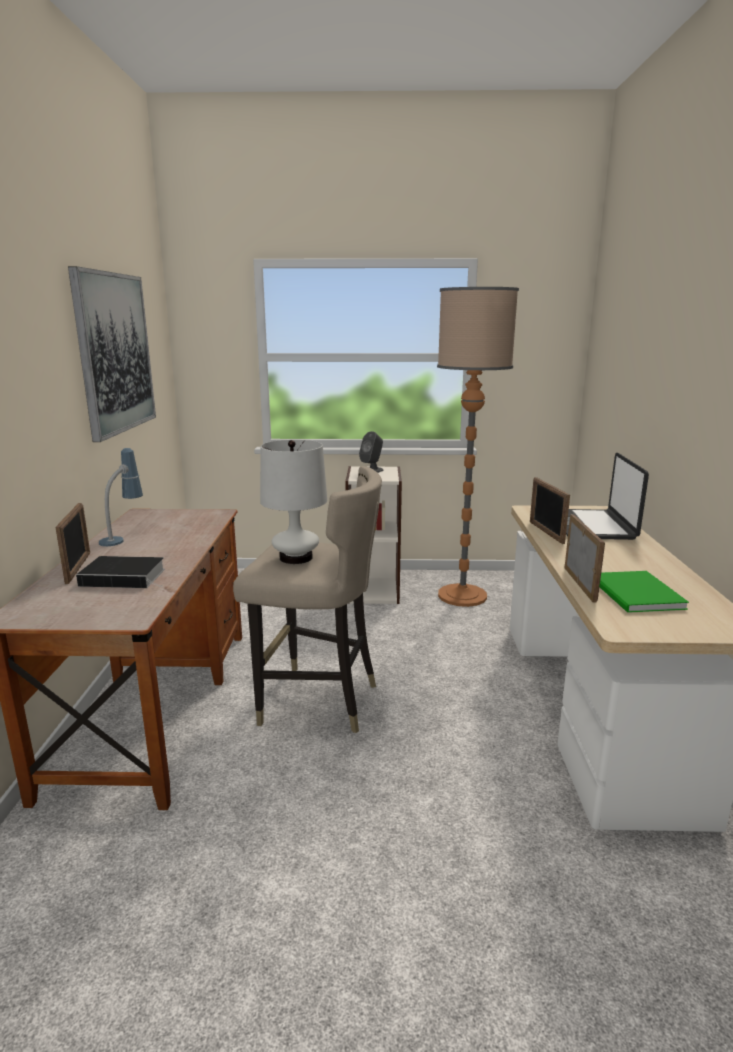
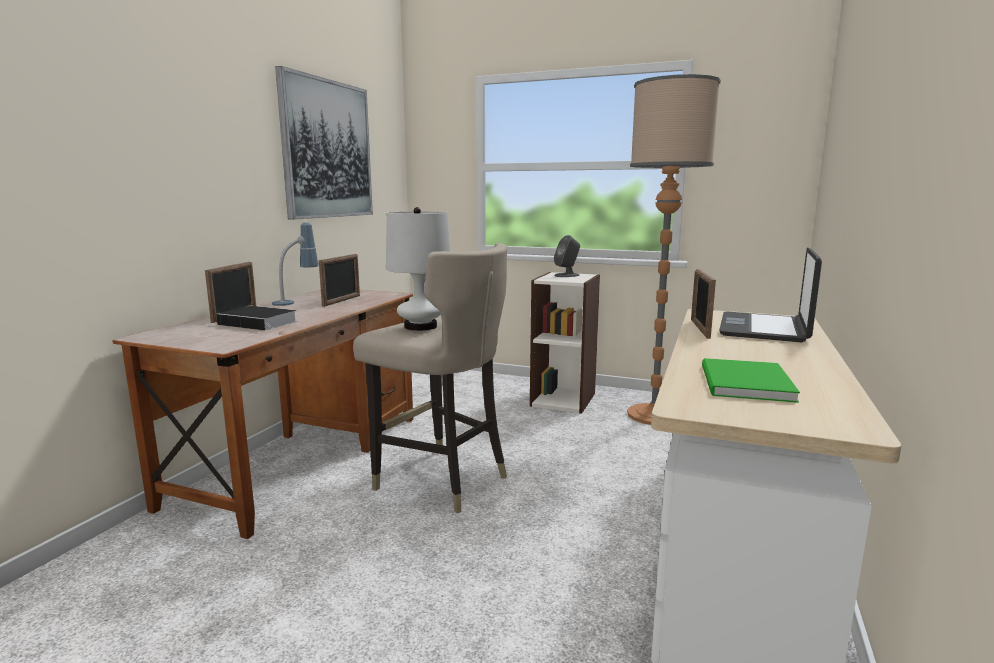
camera: 20 degrees right, 5 degrees down
(580, 584) = (684, 368): picture frame -> picture frame (342, 301)

